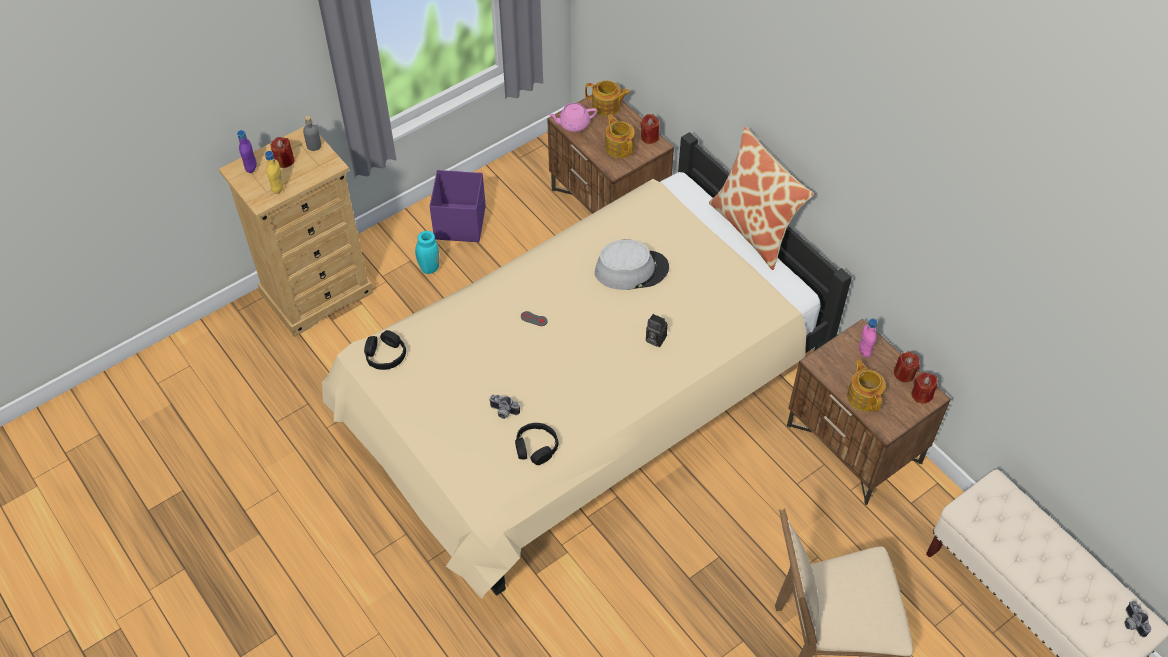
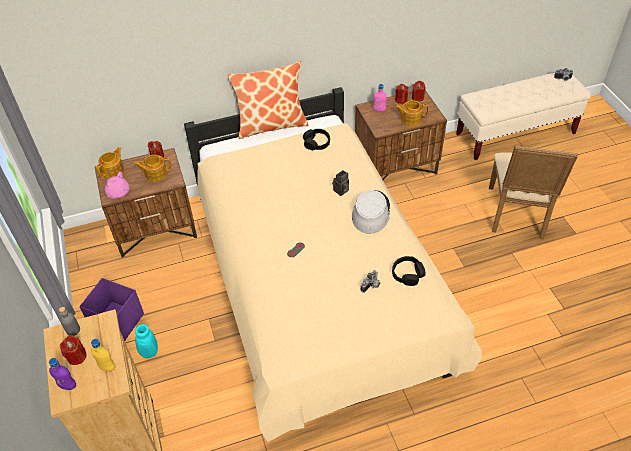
camera: 70 degrees left, 5 degrees down
(385, 355) = (289, 350): black headphones -> black headphones (316, 143)
(631, 270) = (277, 188): grey hat -> grey hat (370, 212)

